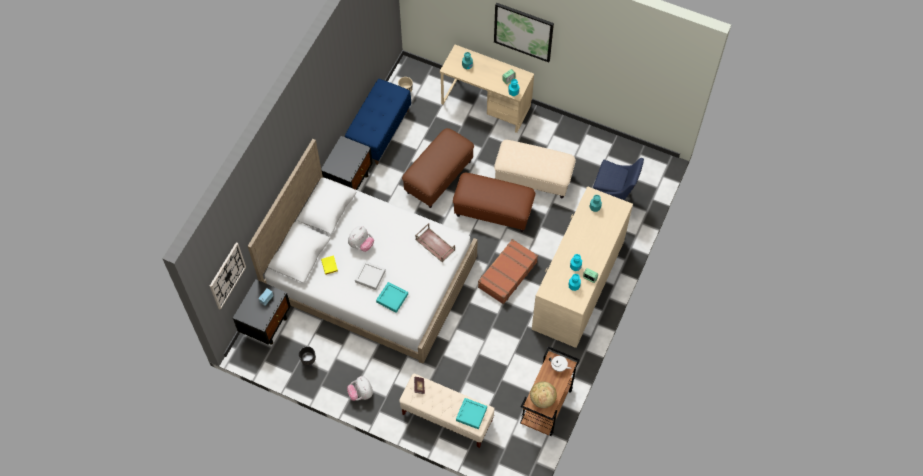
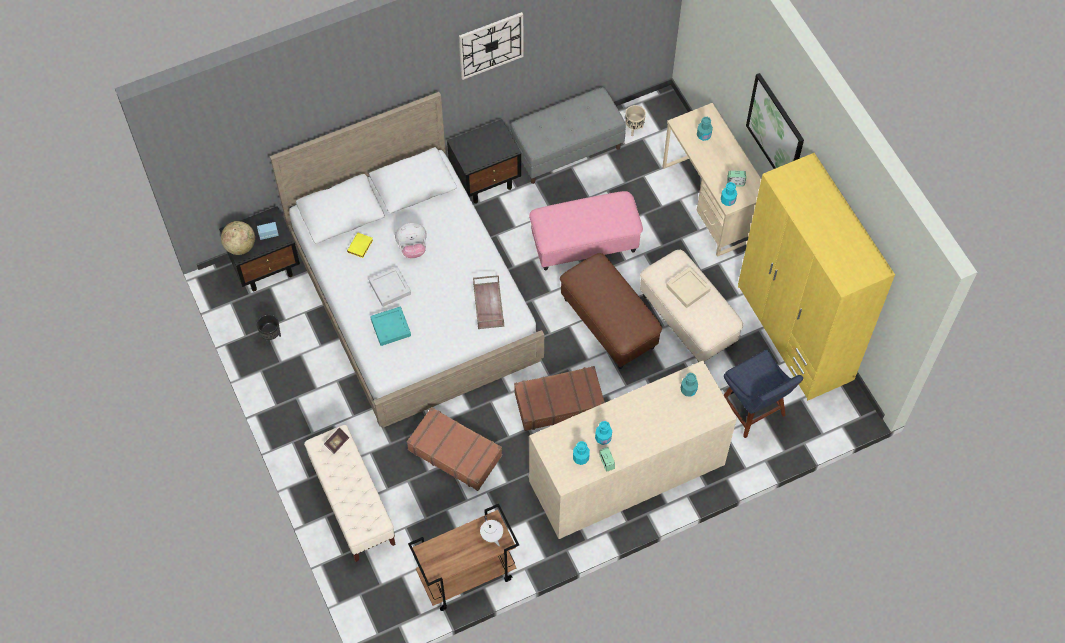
camera: 40 degrees right, 0 degrees up
(227, 275) = (222, 172): wall clock -> wall clock (491, 45)
(361, 393) = (291, 409): plush toy -> none
(379, 131) = (567, 149): blue bench -> grey bench
(438, 176) = (584, 243): brown ottoman -> pink ottoman
(471, 414) = (361, 514): turquoise tray -> none
(476, 345) = (455, 452): none -> brown suitcase
(530, 158) = (688, 289): none -> beige tray
(542, 399) = (440, 555): globe -> globe (240, 246)
(595, 145) = (794, 333): none -> yellow wardrobe

